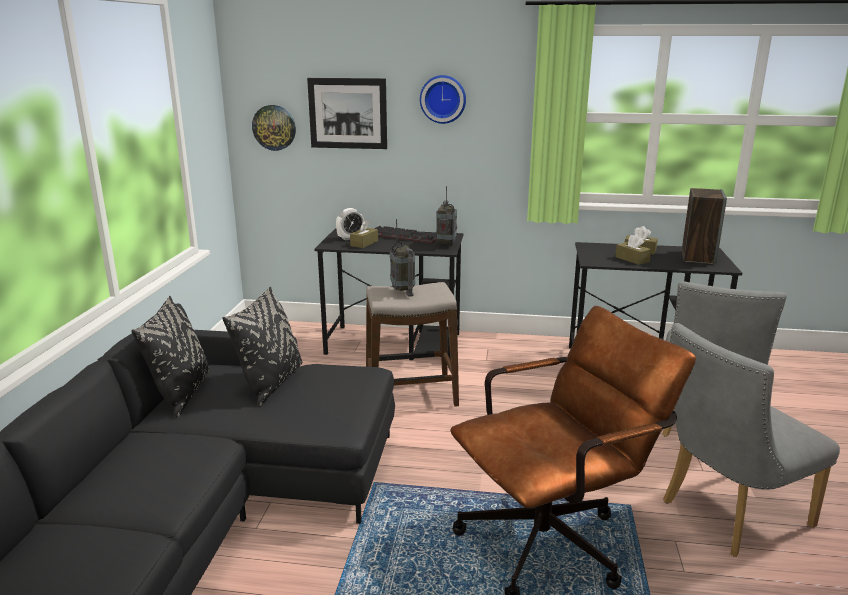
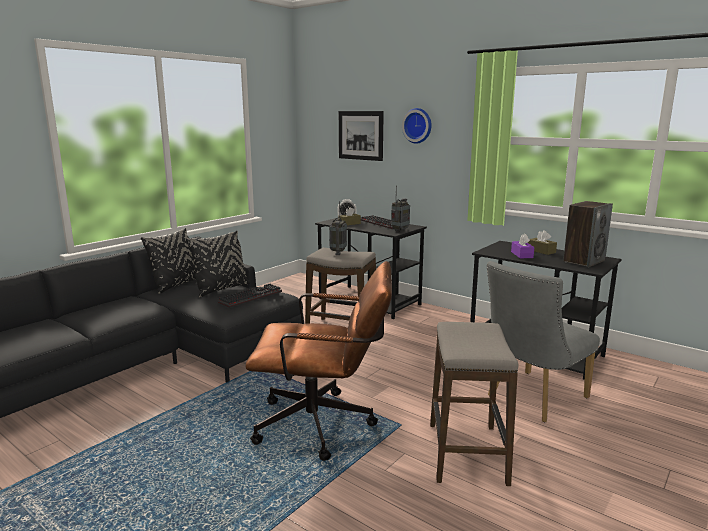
camera: 30 degrees right, 5 degrees down
(274, 127) = (320, 144): wall clock -> none
(336, 385) = (251, 296): none -> keyboard
(632, 259) = (522, 255): brown tissue box -> purple tissue box
(727, 516) = (466, 453): grey chair -> stool

